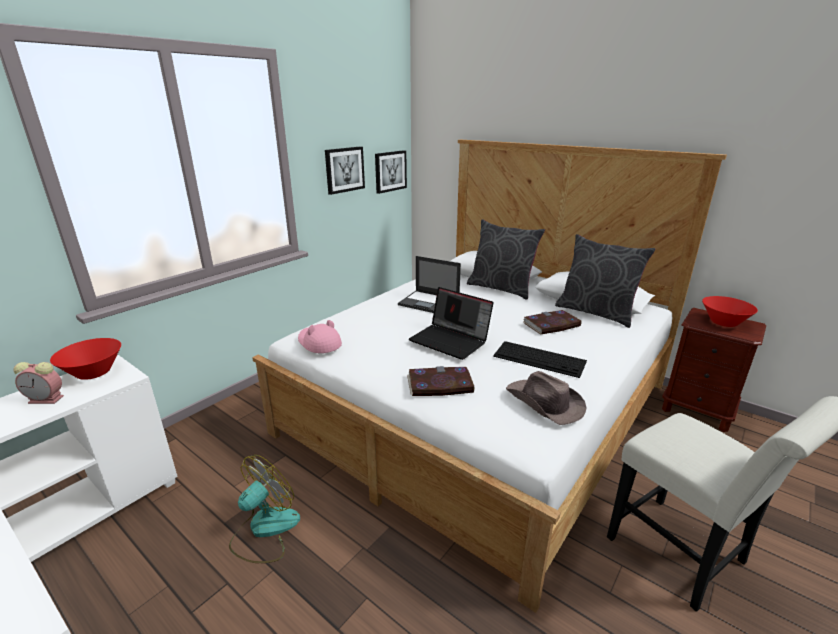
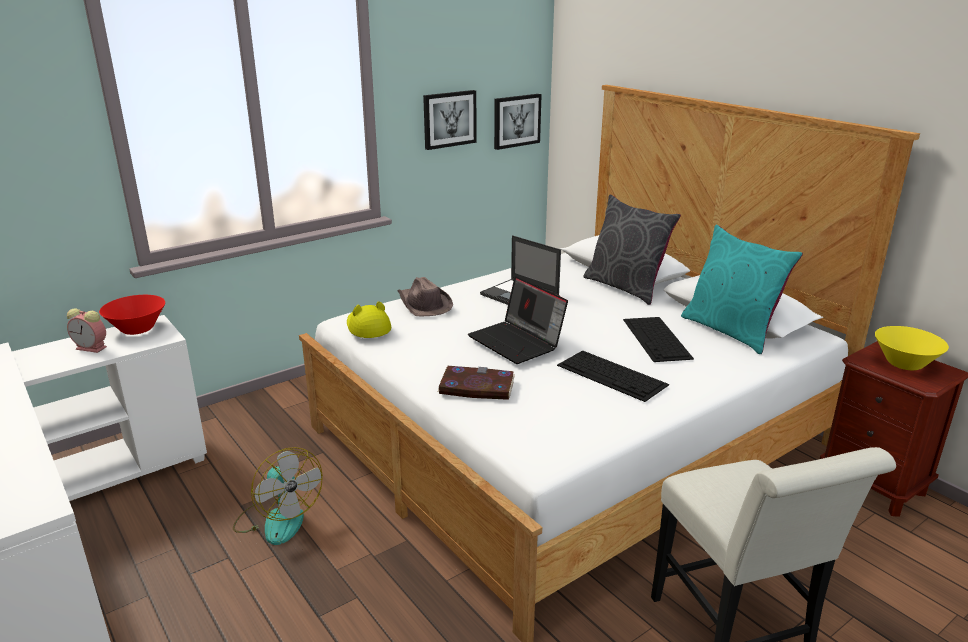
camera: 15 degrees right, 0 degrees up
(265, 530) = (278, 519): fan -> fan turned 90 degrees clockwise
(319, 343) = (367, 326): pink hat -> yellow hat
(544, 402) = (582, 421): brown hat -> brown hat (423, 304)
(551, 325) = (657, 339): book -> keyboard
(596, 312) = (730, 331): grey pillow -> turquoise pillow
(723, 322) = (904, 364): red bowl -> yellow bowl

